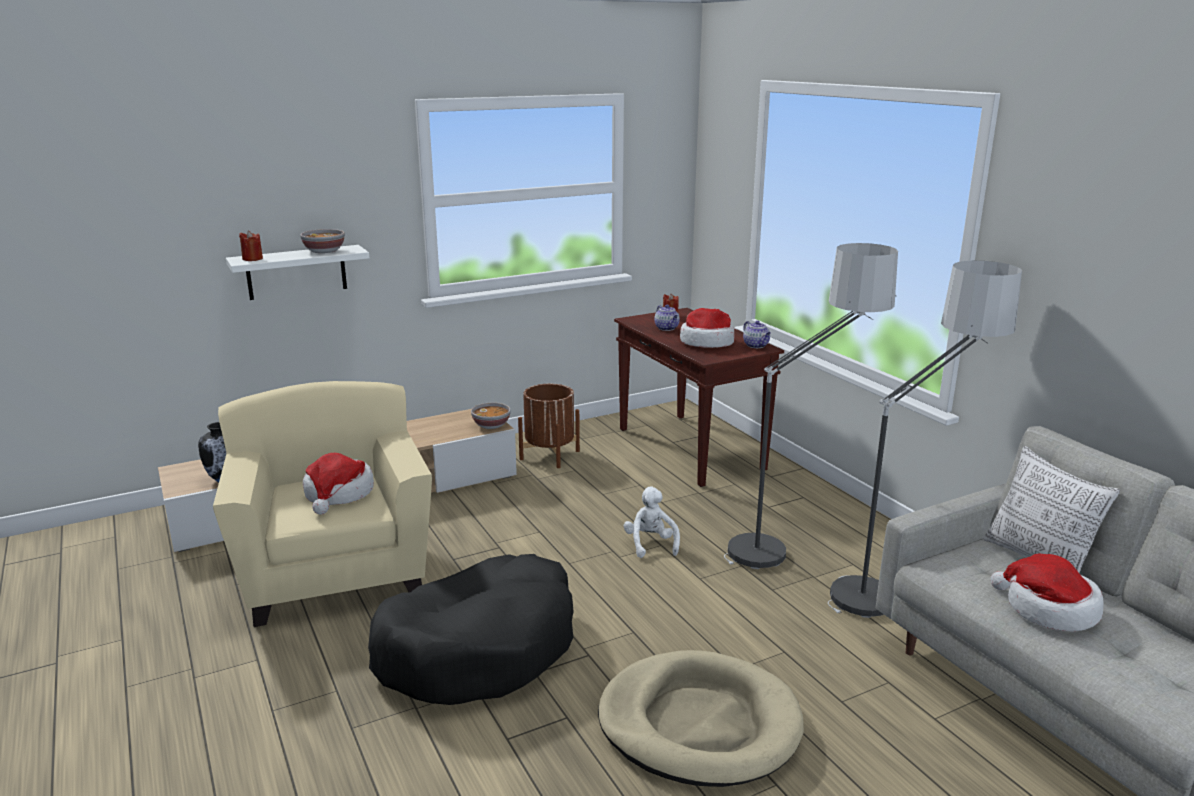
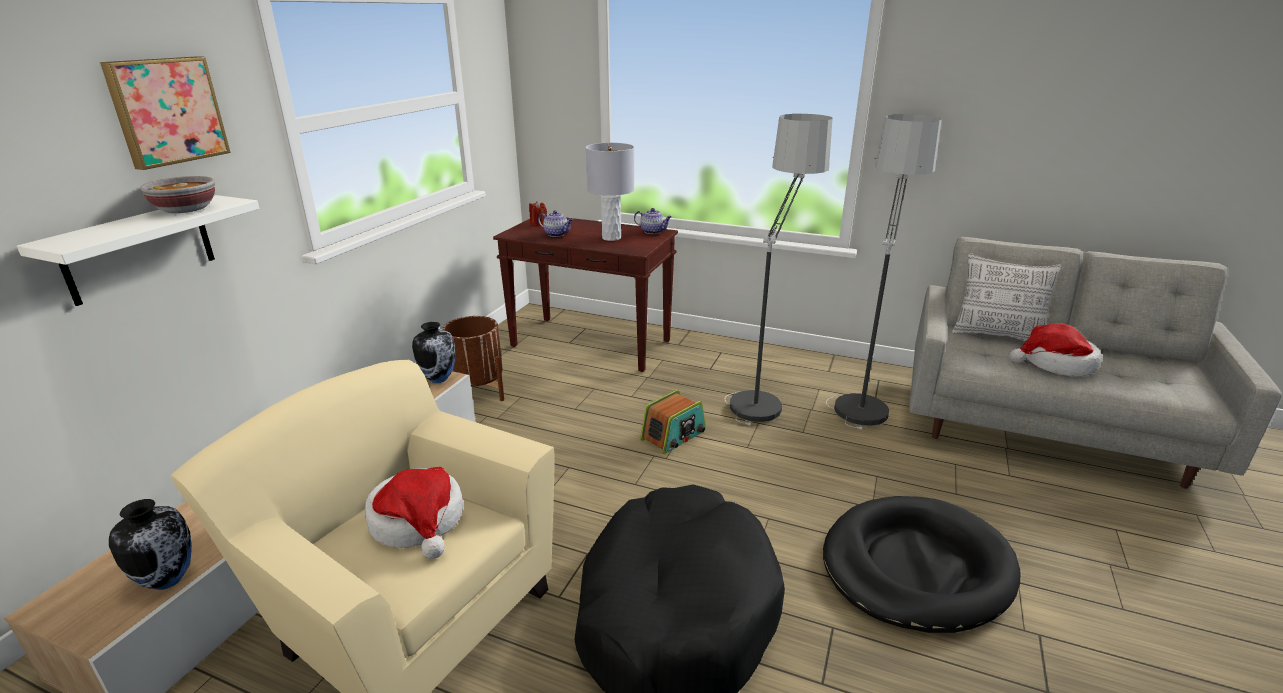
camera: 40 degrees left, 5 degrees up
(252, 259) = (80, 238): red candle -> none
(334, 185) = (166, 111): none -> picture
(491, 425) = (439, 378): bowl -> vase
(650, 544) = (673, 436): white plush toy -> radio
(699, 723) = (915, 567): beige dog bed -> black dog bed
(707, 342) = (611, 238): hat -> grey table lamp

